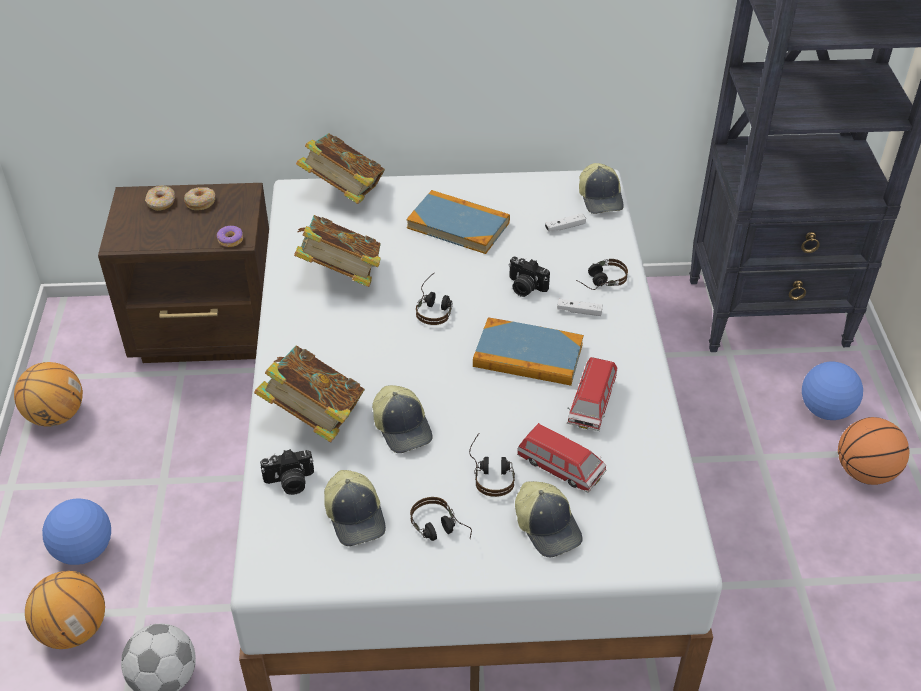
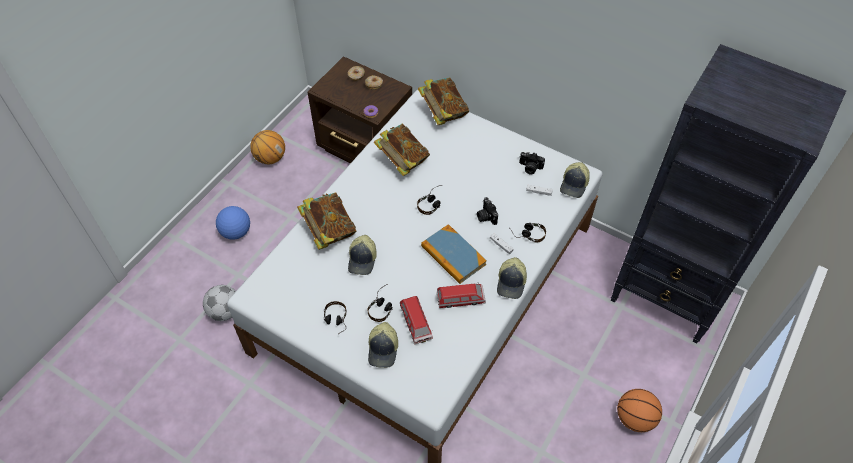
camera: 35 degrees right, 10 degrees up
(73, 630) = (207, 267): basketball -> none
(290, 482) = (293, 258): camera -> camera (530, 168)
(356, 516) = (306, 292): cap -> cap (511, 282)
(458, 225) = (484, 162): book -> none
(591, 404) = (460, 299): toy car -> toy car turned 150 degrees counterclockwise
(825, 410) = (645, 371): football -> none

